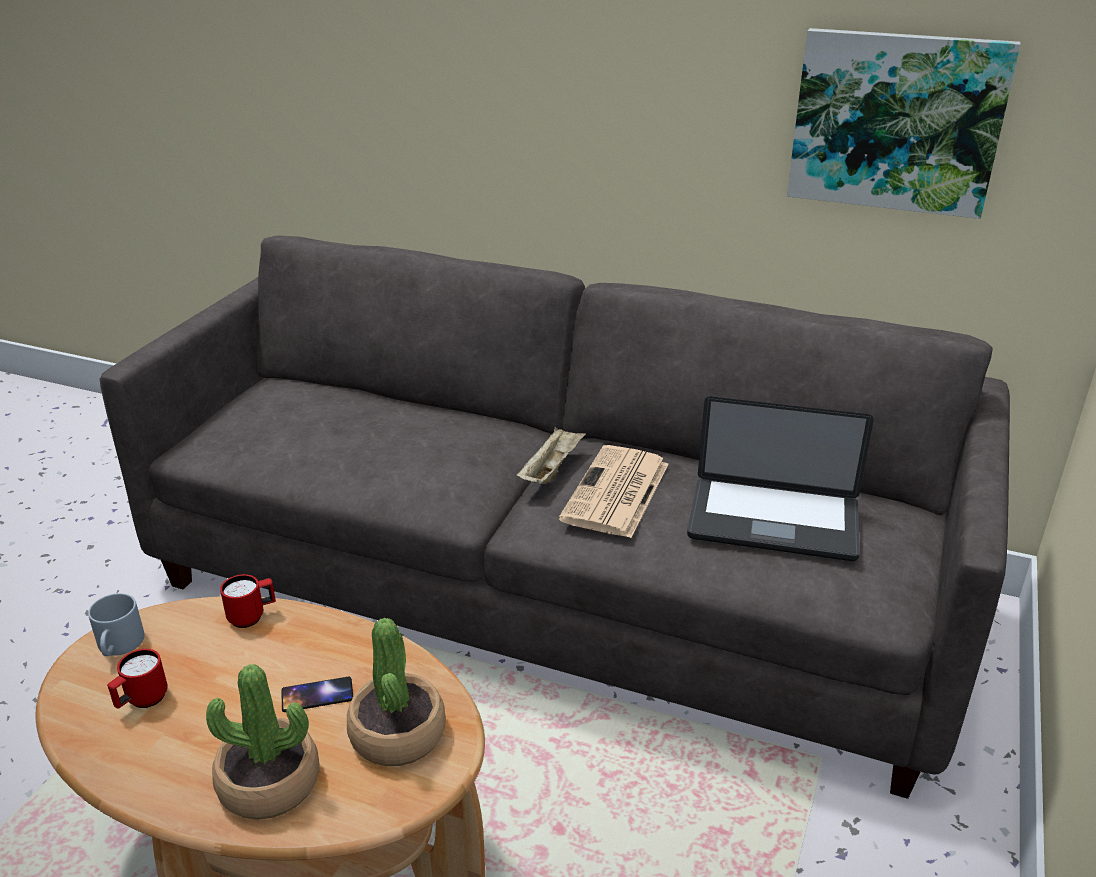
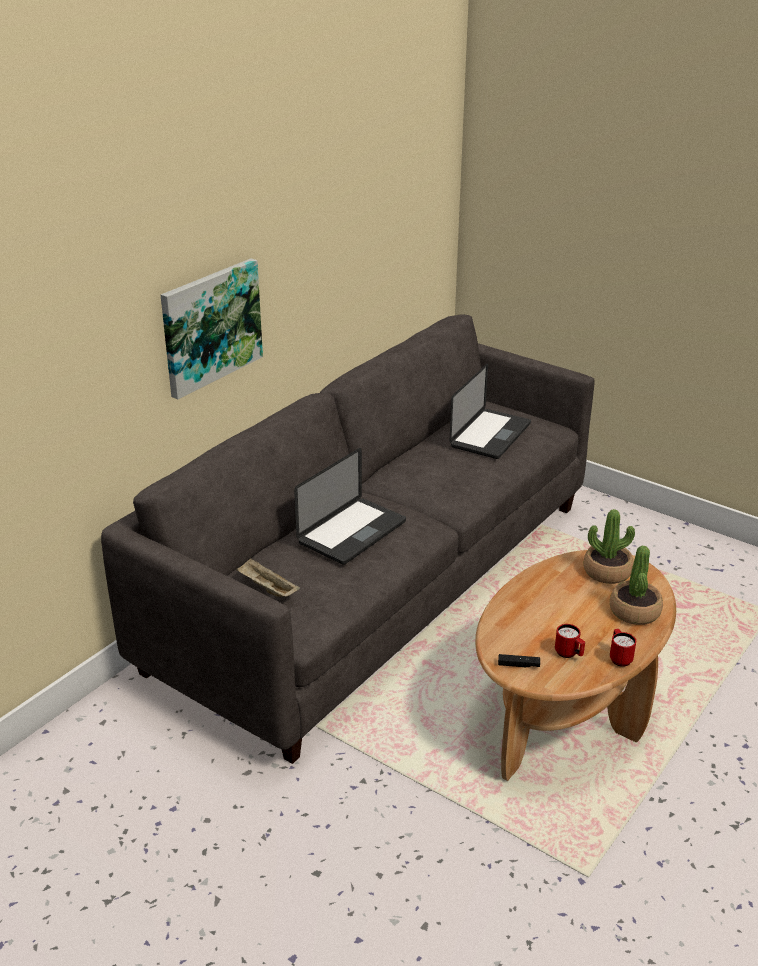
camera: 75 degrees left, 0 degrees up
(119, 646) = (518, 665): grey mug -> black game controller
(252, 617) = (504, 614): red mug -> red mug (619, 658)
(317, 695) = (575, 594): phone -> none
(400, 436) = (352, 532): none -> laptop
(551, 469) = (409, 489): beige tray -> beige tray (267, 588)
(616, 493) = (447, 472): newspaper -> none
(896, 122) = (391, 231): picture -> picture (210, 326)

